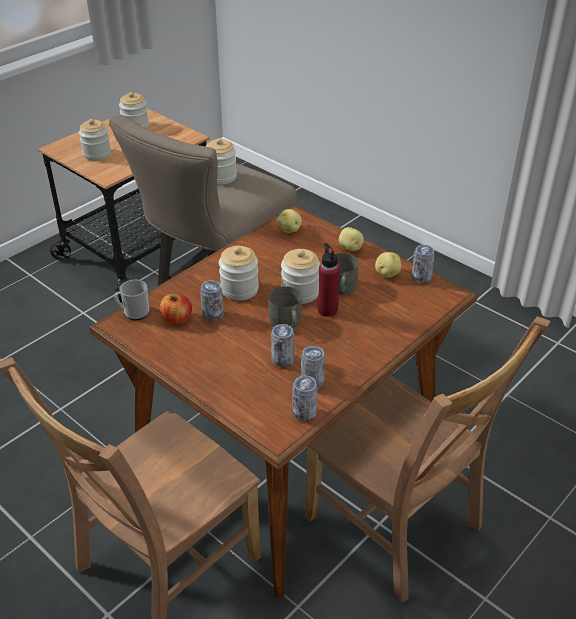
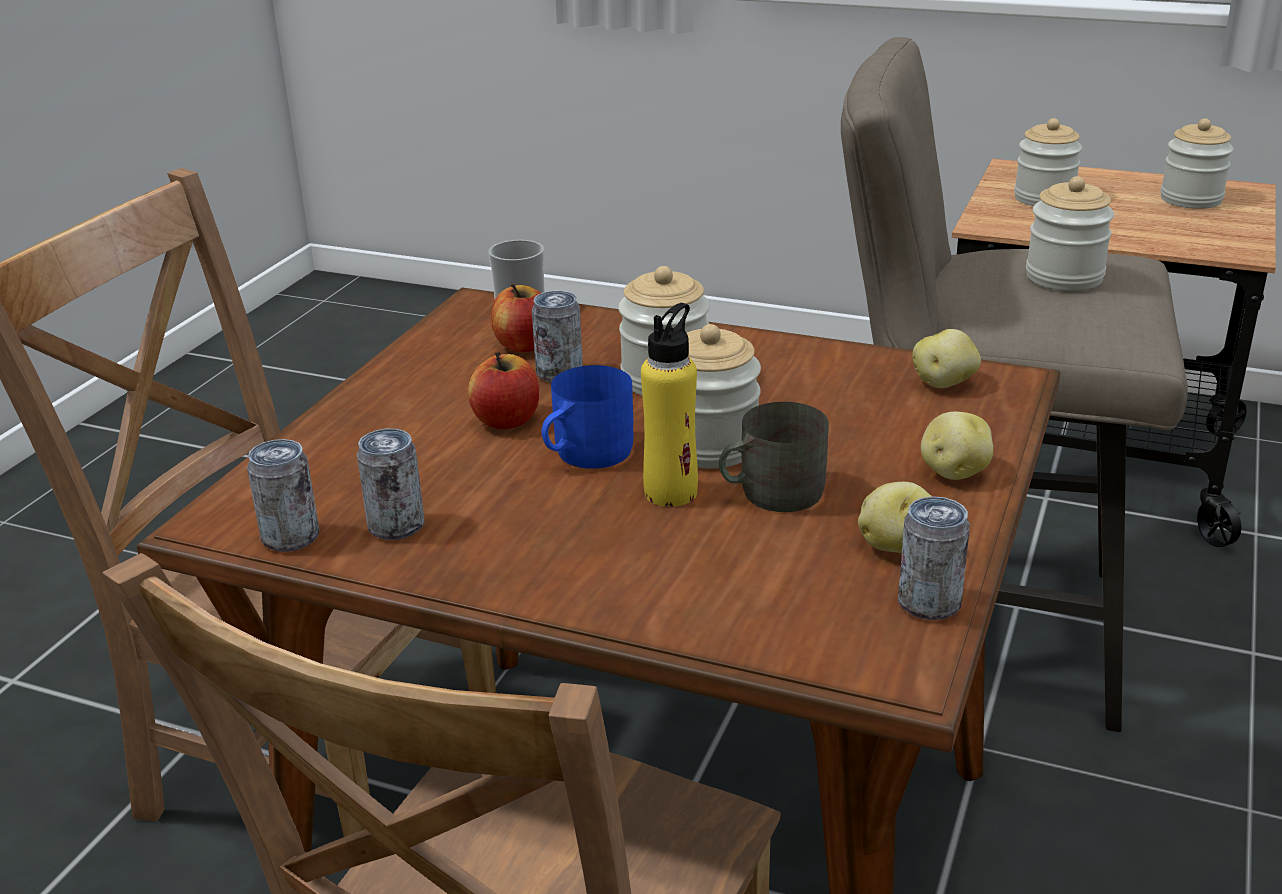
camera: 70 degrees right, 10 degrees down
(244, 338) = (506, 420): none -> apple
(282, 360) = (456, 476): can -> none
(286, 323) = (585, 454): grey mug -> blue mug
(327, 310) = (671, 492): red bottle -> yellow bottle

